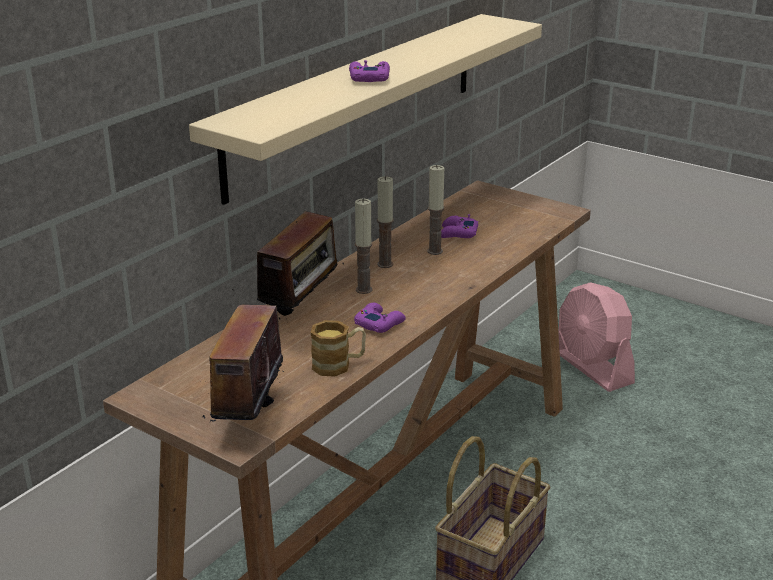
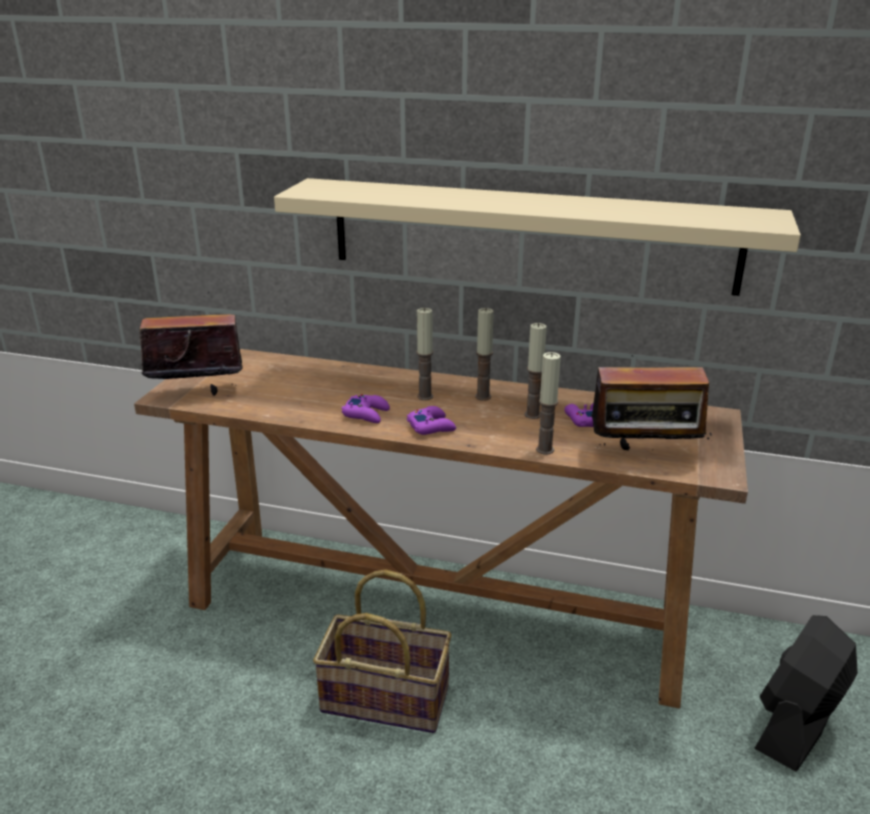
camera: 70 degrees right, 0 degrees up
(301, 309) = (372, 379): radio -> radio (644, 455)
(339, 365) = (286, 410): mug -> none
(369, 78) = (476, 200): purple game controller -> purple game controller (431, 426)
(497, 259) = (545, 449): none -> candle
(592, 367) = (796, 723): pink fan -> black fan

